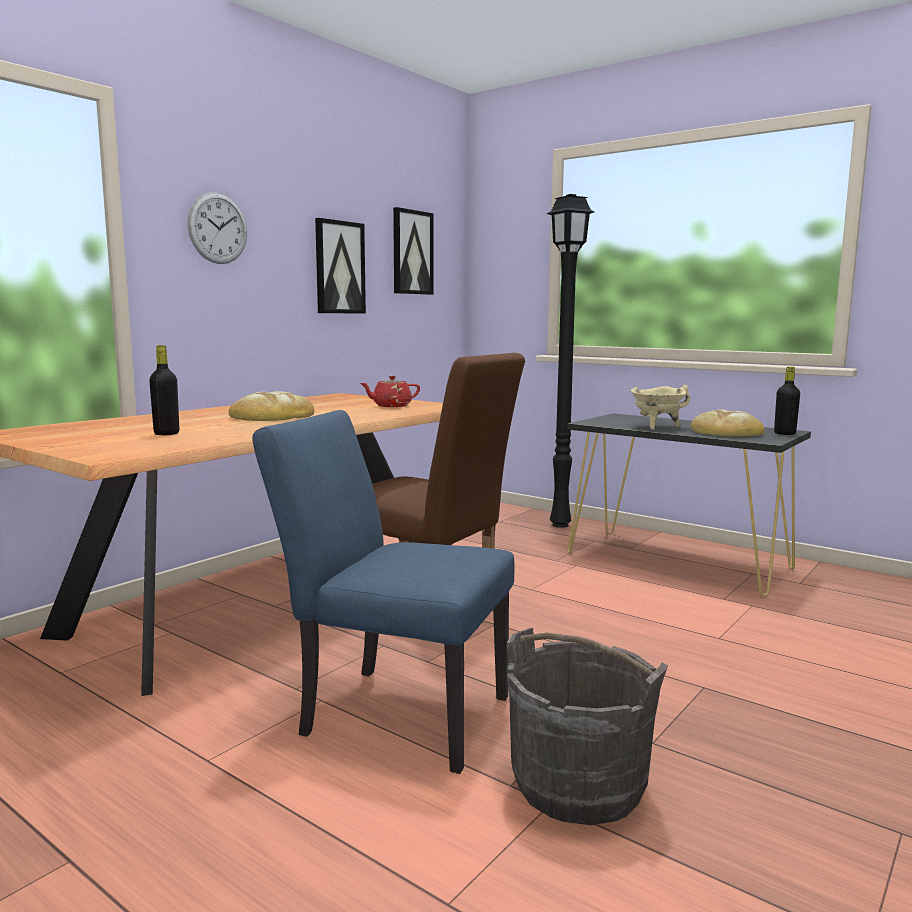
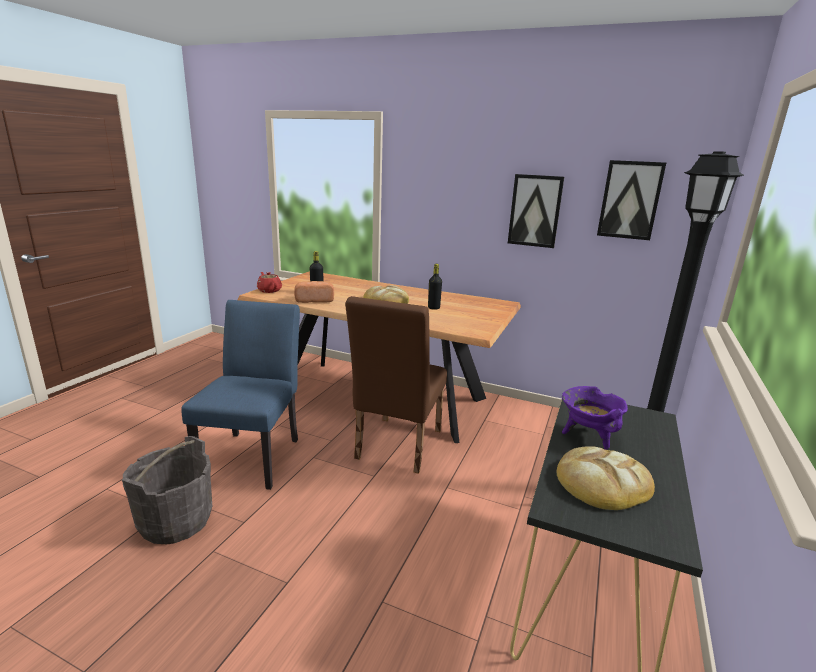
camera: 75 degrees right, 10 degrees up
(217, 435) = (314, 300): none -> bread
(218, 228) = (436, 184): wall clock -> none
(391, 406) = (458, 319): red teapot -> red teapot (269, 290)
(657, 427) = (588, 437): beige cooking pot -> purple cooking pot
(784, 433) = (637, 534): black bottle -> black bottle (433, 308)

